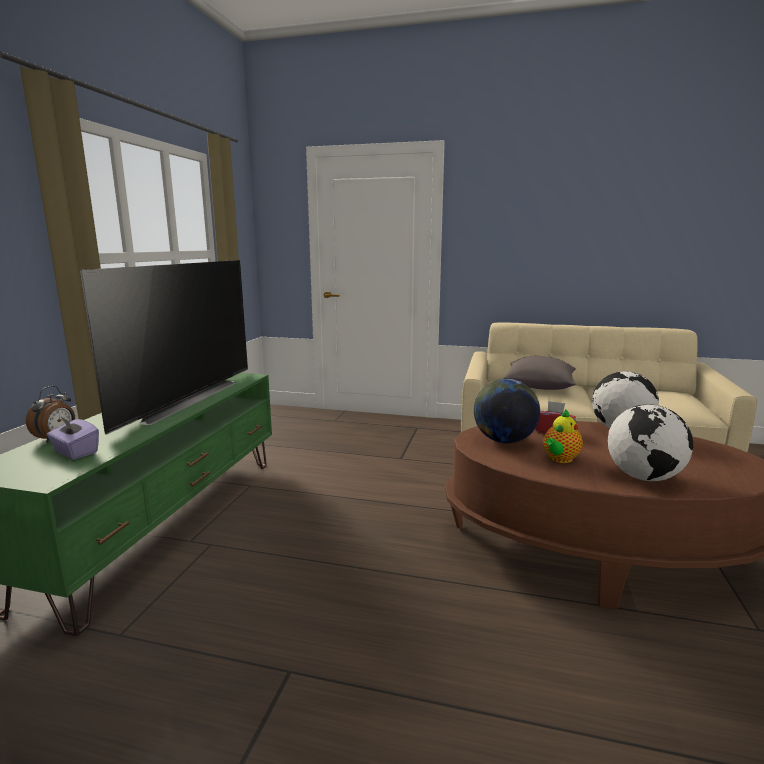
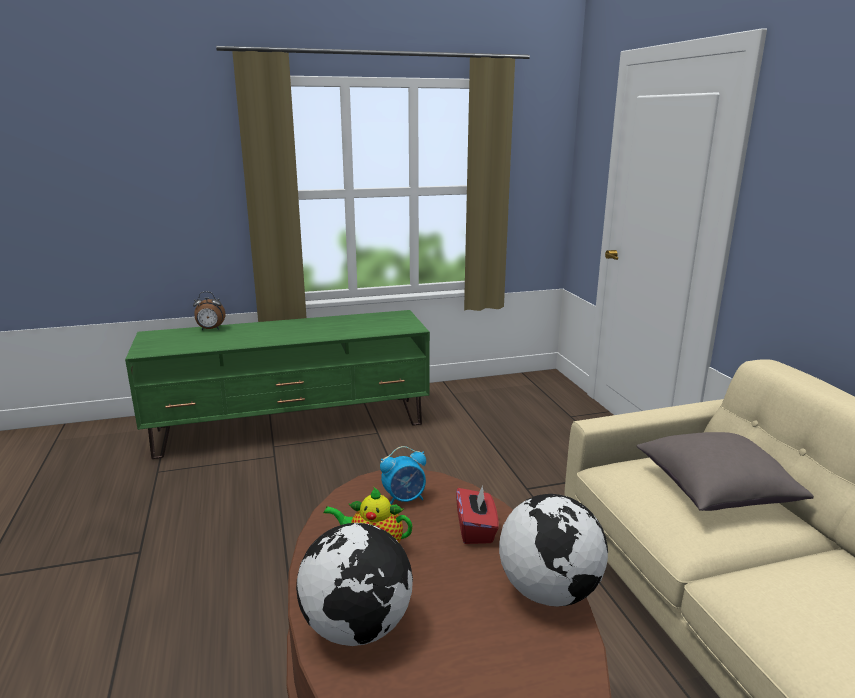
camera: 60 degrees right, 5 degrees up
(75, 452) = (190, 342): purple tissue box -> none
(183, 399) = (320, 330): television -> none
(504, 440) = (404, 499): globe -> alarm clock

